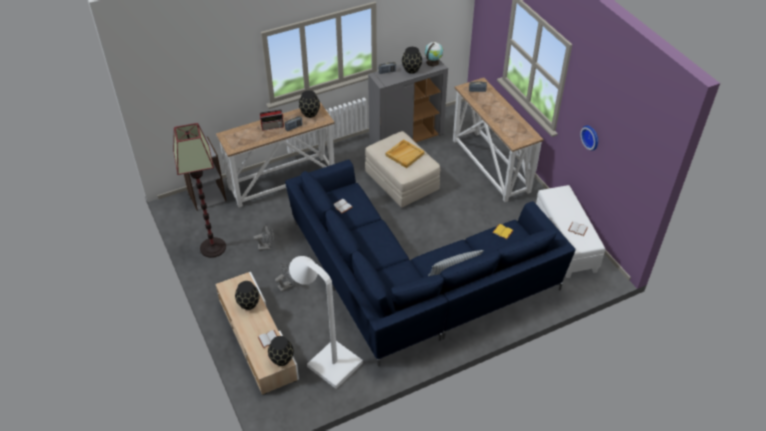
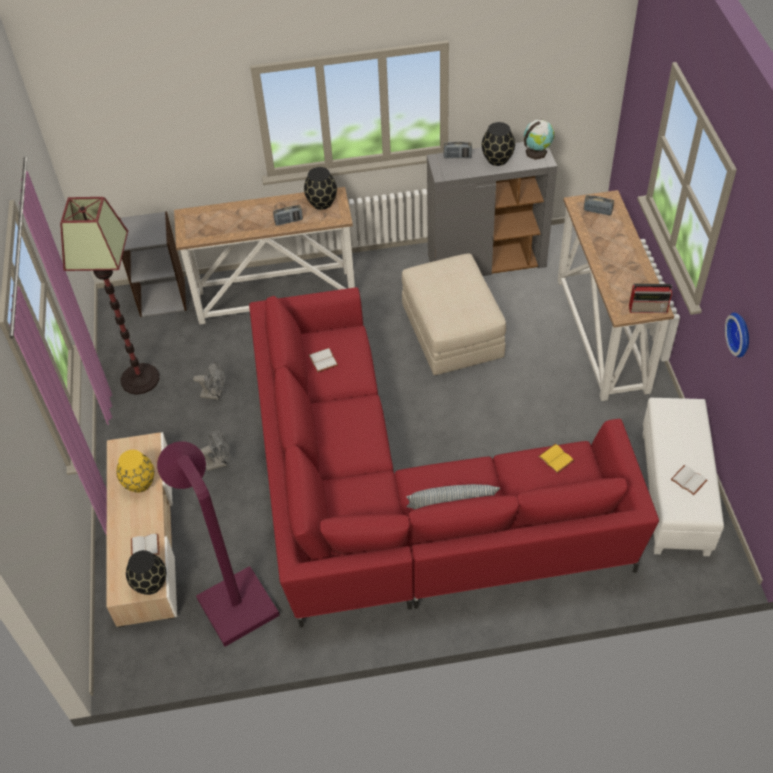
camera: 20 degrees right, 5 degrees up
(248, 304) = (139, 483): black vase -> yellow vase
(273, 126) = (259, 214): radio -> radio (649, 308)
(329, 360) = (232, 598): white floor lamp -> purple floor lamp
(404, 154) = (456, 293): beige tray -> none
(411, 283) = (403, 503): blue sofa -> red sofa

